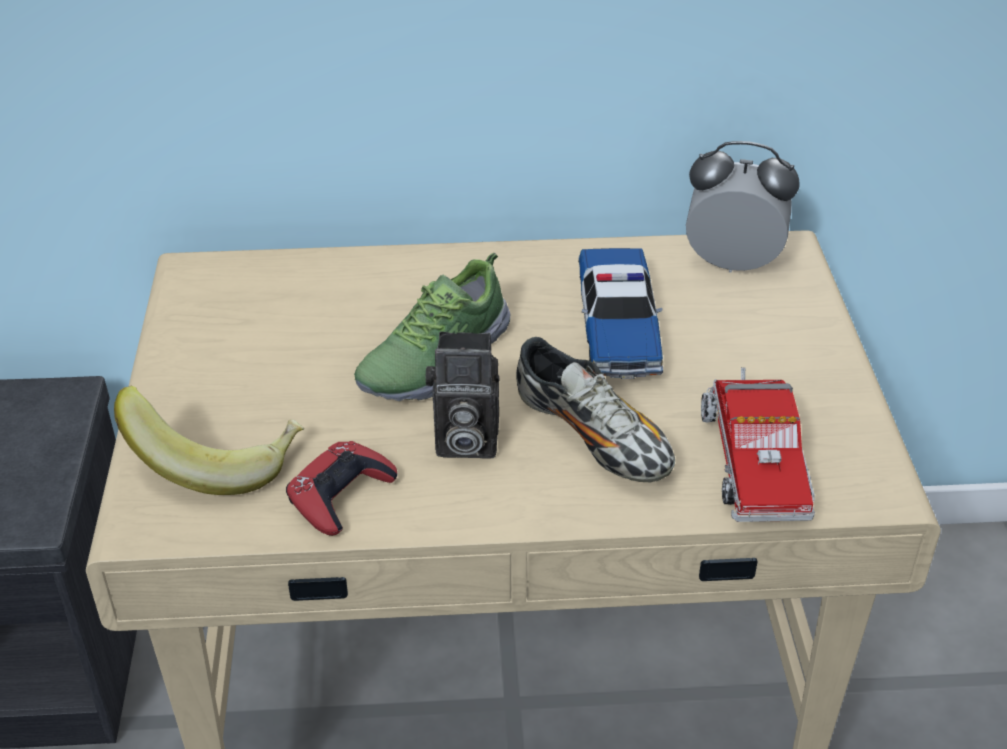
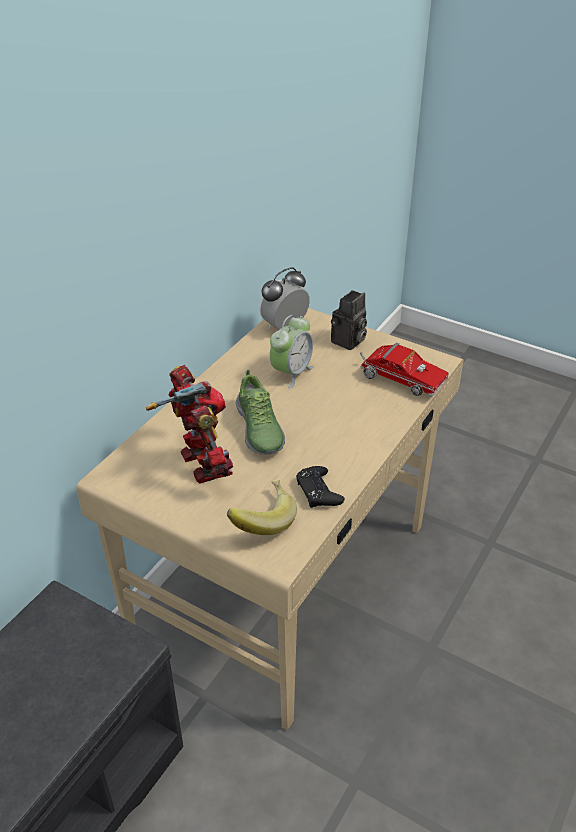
camera: 55 degrees left, 0 degrees up
(292, 342) = (201, 465): none -> toy robot
(340, 495) = (319, 491): red game controller -> black game controller
(463, 441) = (319, 444): camera -> camera (348, 342)
(593, 438) = (350, 410): shoe -> none
(617, 326) = (291, 373): toy car -> alarm clock

